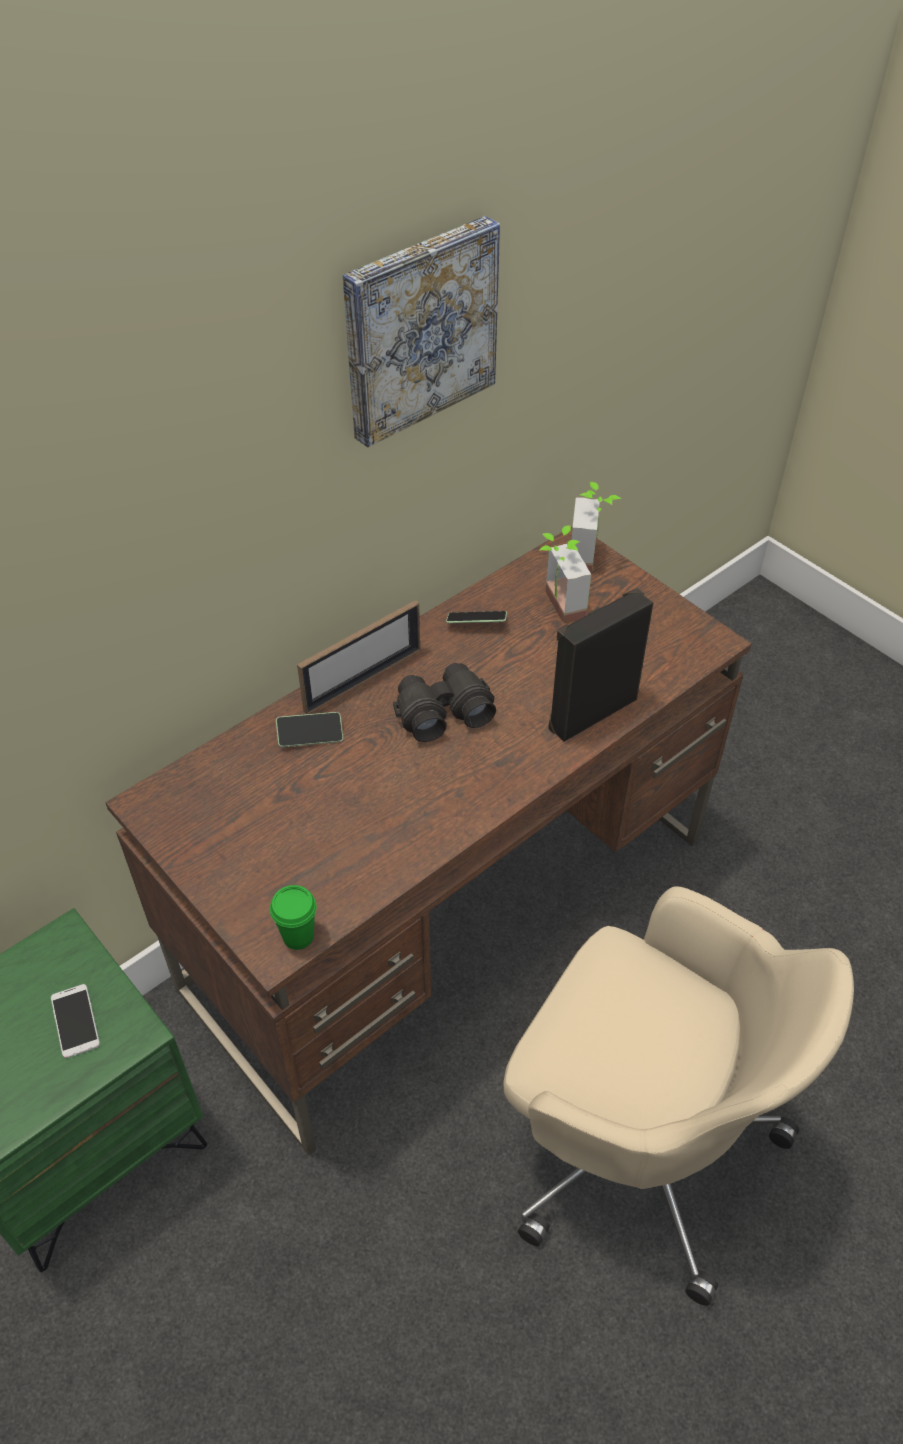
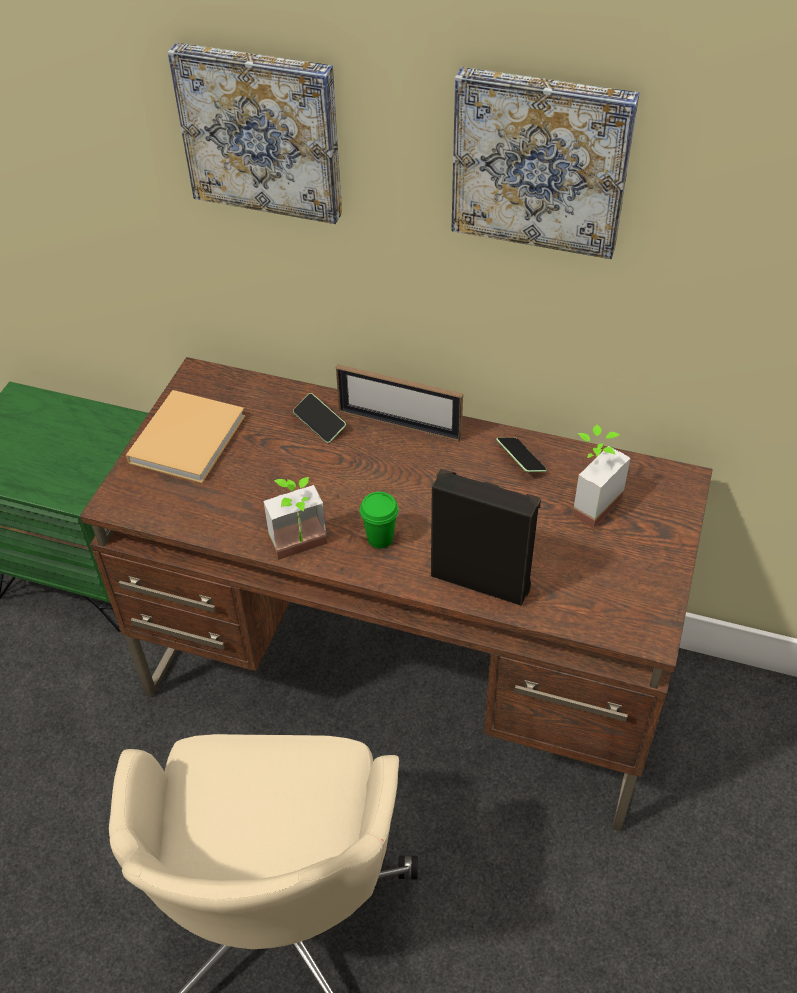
camera: 60 degrees right, 0 degrees up
(75, 1021) = (66, 462): phone -> none
(153, 468) = (262, 131): none -> picture
(234, 847) = (189, 437): none -> beige book
(298, 936) = (133, 508): green cup -> green cup (380, 538)
(442, 711) = (403, 485): black binoculars -> none
(591, 558) = (676, 499): potted plant -> potted plant (302, 550)

